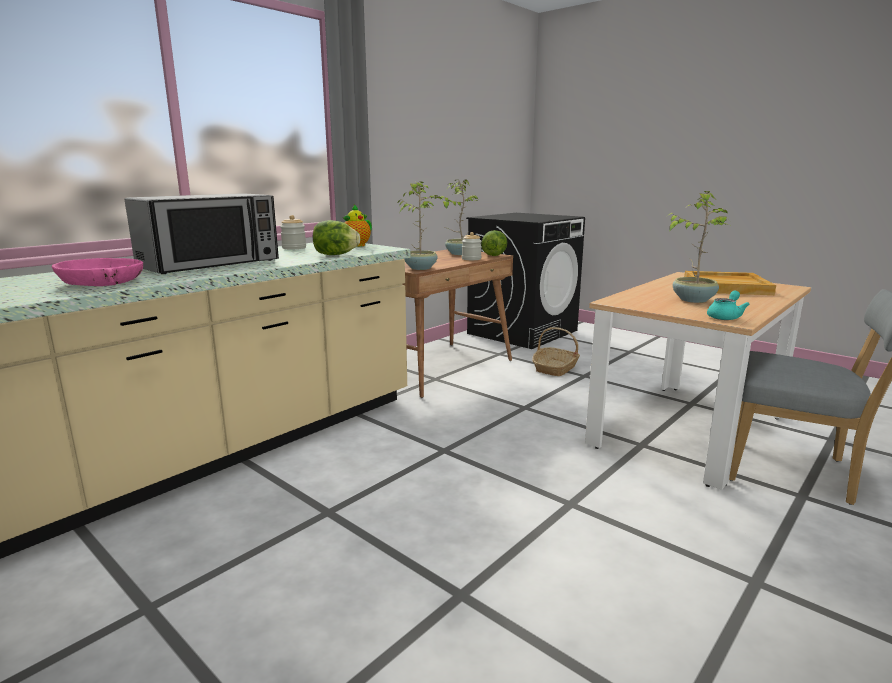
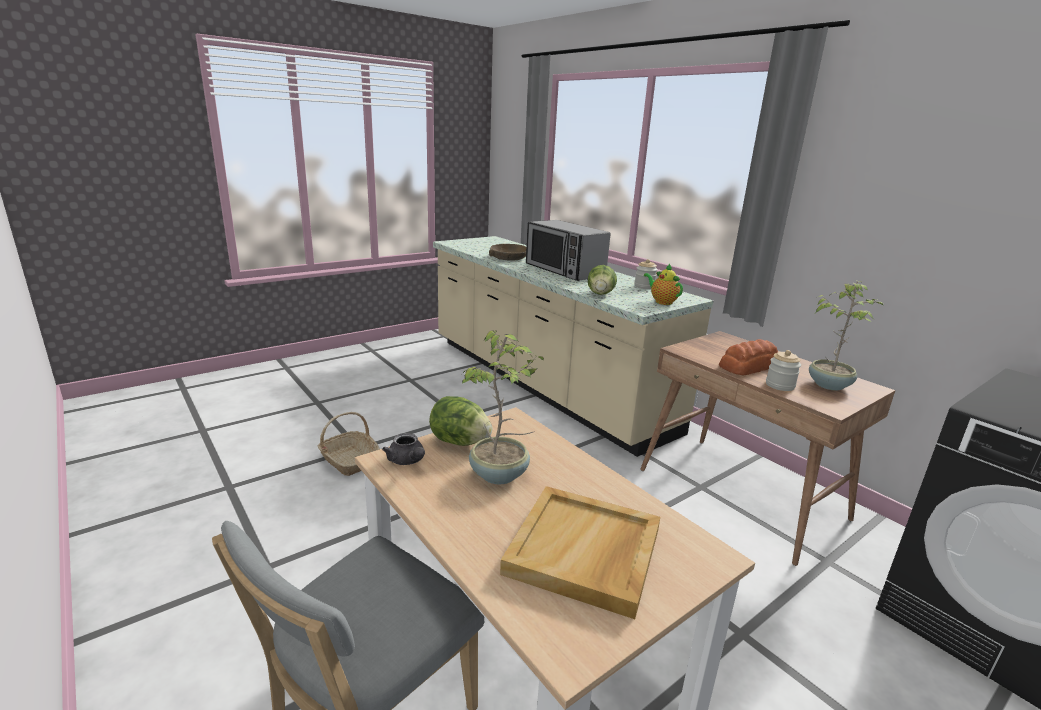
camera: 100 degrees right, 5 degrees up
(102, 283) = (509, 258): pink bowl -> brown bowl
(421, 268) = (695, 352): potted plant -> none
(440, 261) = (749, 366): none -> bread
(494, 255) = (827, 405): lettuce -> lettuce (459, 442)
(555, 368) = (770, 607): basket -> basket (349, 460)
(725, 317) = (407, 461): turquoise teapot -> grey teapot

